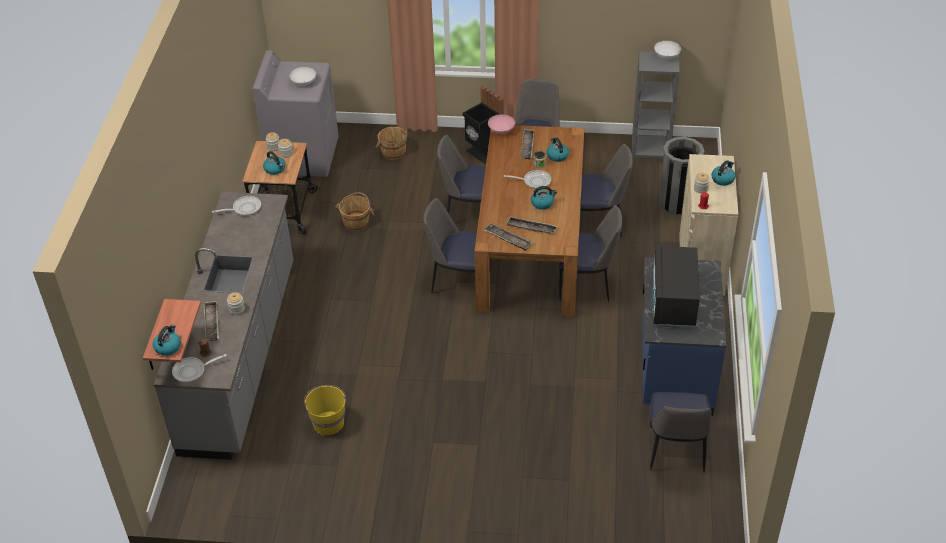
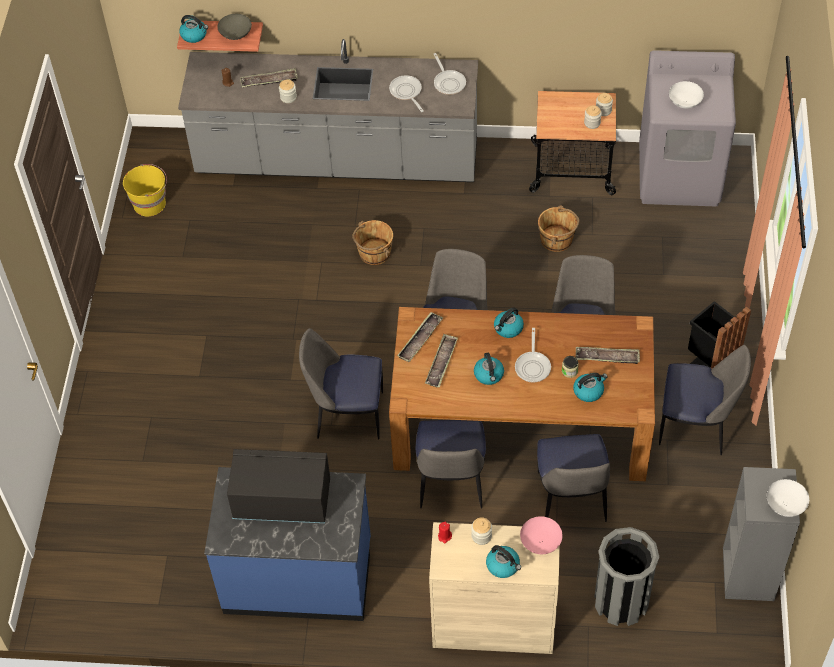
camera: 90 degrees right, 10 degrees up
(176, 316) = (236, 34): none -> grey bowl
(192, 371) = (204, 76): frying pan -> frying pan (406, 92)
(275, 169) = (561, 117): kettle -> kettle (508, 328)
(328, 422) = (240, 243): yellow bucket -> yellow bucket (150, 203)
(394, 152) = (697, 267): brown bucket -> brown bucket (374, 253)
(501, 130) = (638, 327): pink bowl -> pink bowl (540, 542)
(676, 451) = (172, 569): chair -> chair (347, 414)

